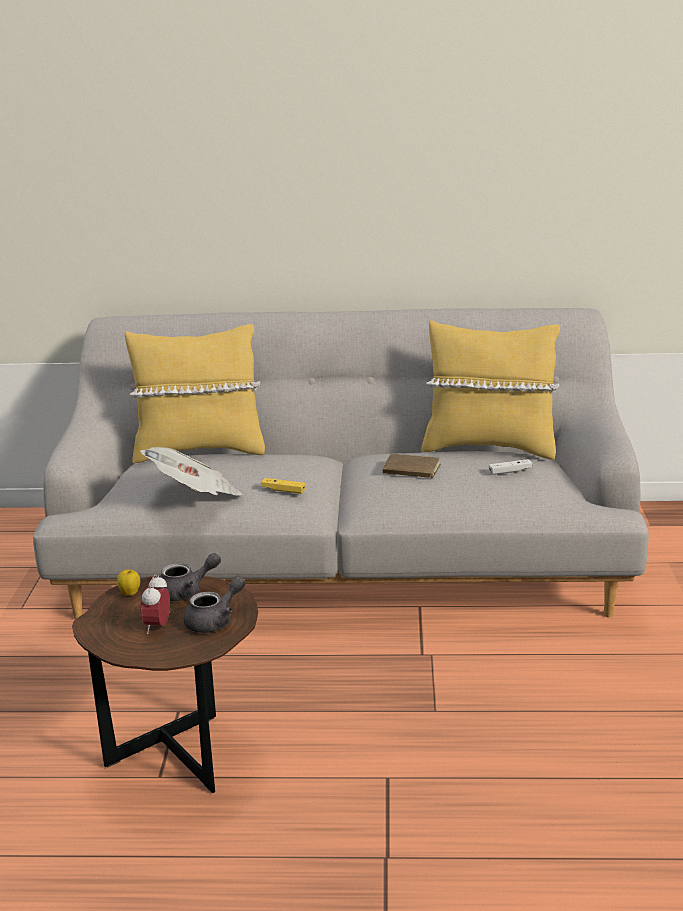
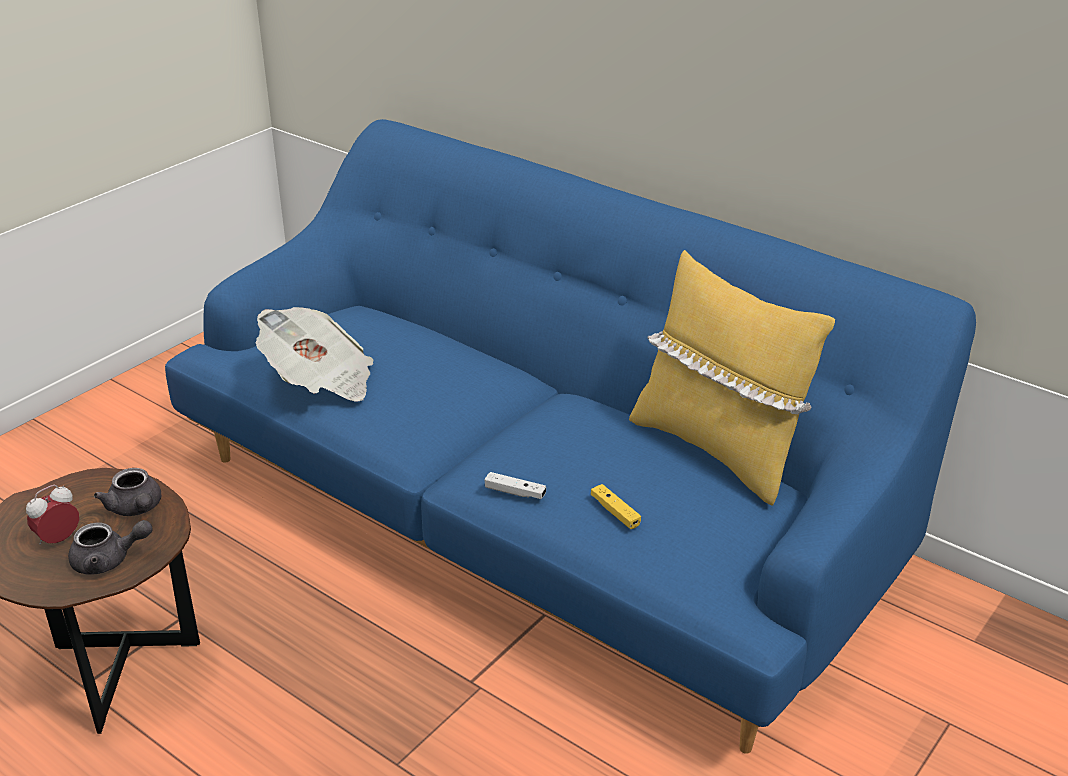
camera: 35 degrees right, 10 degrees up
(130, 594) = (93, 485): apple -> none
(186, 592) = (136, 509): grey teapot -> grey teapot turned 45 degrees clockwise
(199, 451) = (408, 319): yellow pillow -> none
(283, 490) = (409, 412): yellow game controller -> yellow game controller (615, 512)
(345, 564) = (534, 516): grey sofa -> blue sofa
(411, 470) = (574, 445): brown book -> none
(510, 471) = (684, 501): white game controller -> white game controller (515, 492)

